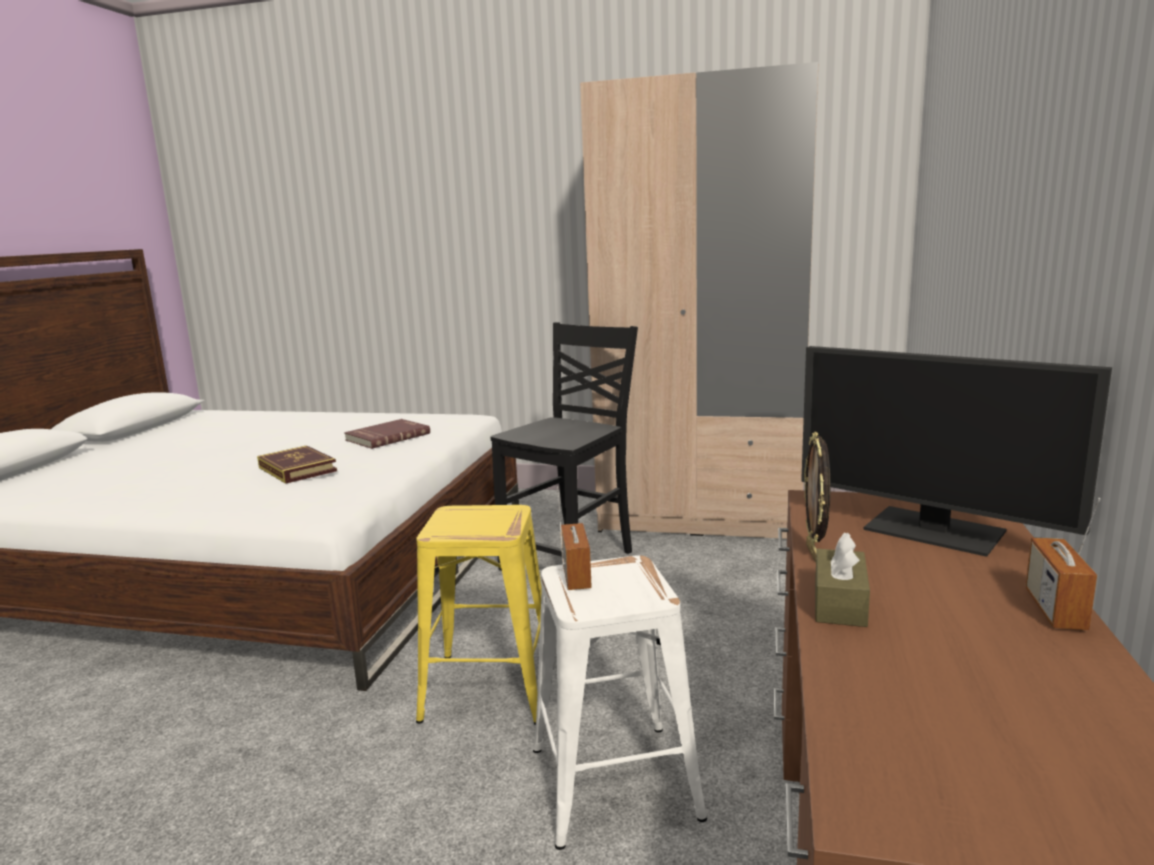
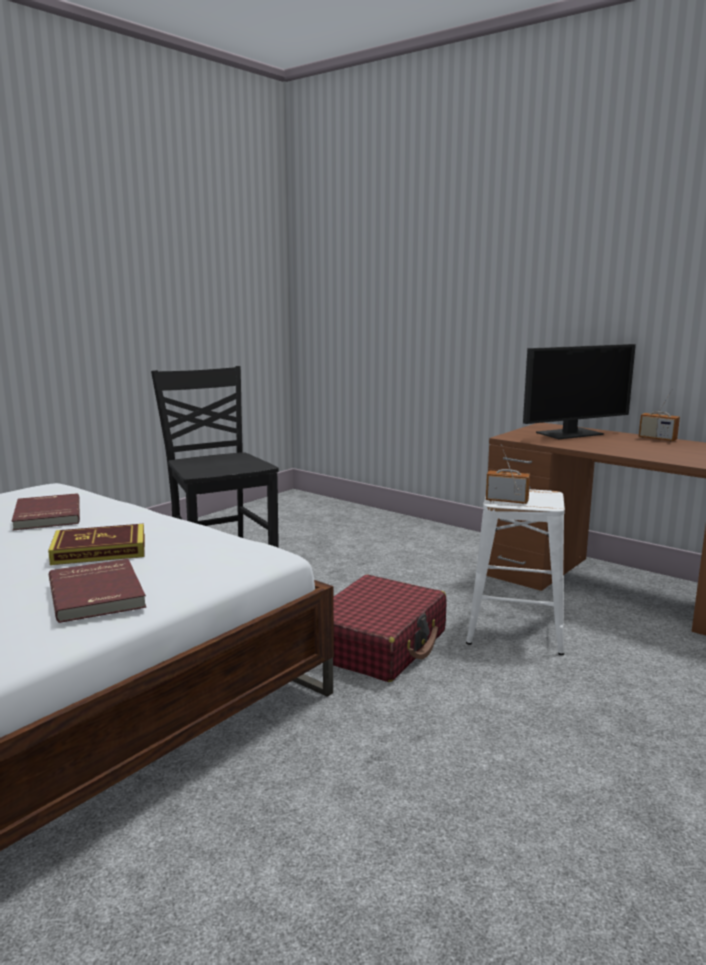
camera: 65 degrees left, 0 degrees up
(203, 494) = (98, 593): none -> red book
(489, 686) = (378, 644): yellow stool -> red suitcase
(701, 517) = (221, 530): beige wardrobe -> none
(814, 553) = (581, 448): picture frame -> none
(839, 603) = (636, 454): brown tissue box -> none

